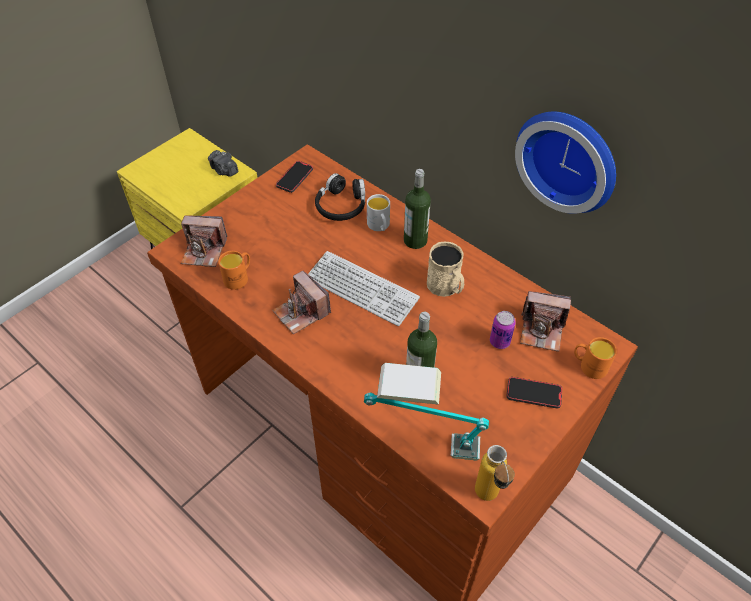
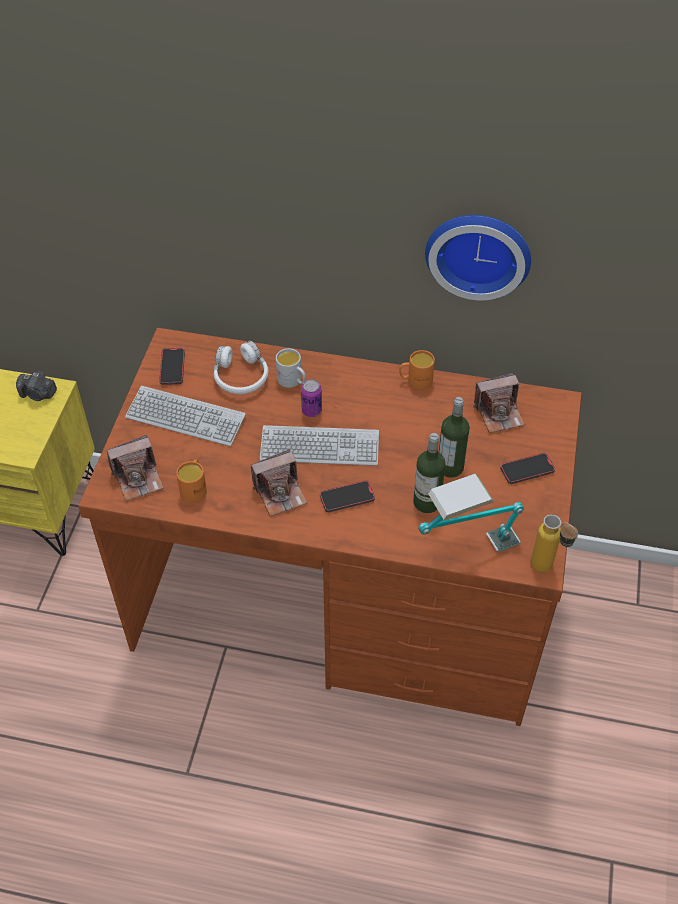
camera: 30 degrees left, 0 degrees up
(275, 220) = (185, 417): none -> keyboard
(301, 312) = (280, 493): camera -> camera turned 45 degrees counterclockwise
(341, 205) = (241, 376): black headphones -> white headphones
(353, 342) = (347, 498): none -> phone
(415, 240) = (335, 380): bottle -> bottle (450, 467)
(446, 287) = (393, 411): beige mug -> none
(499, 341) = (471, 439): can -> can (311, 411)
(589, 366) = (555, 426): orange mug -> orange mug (415, 381)

